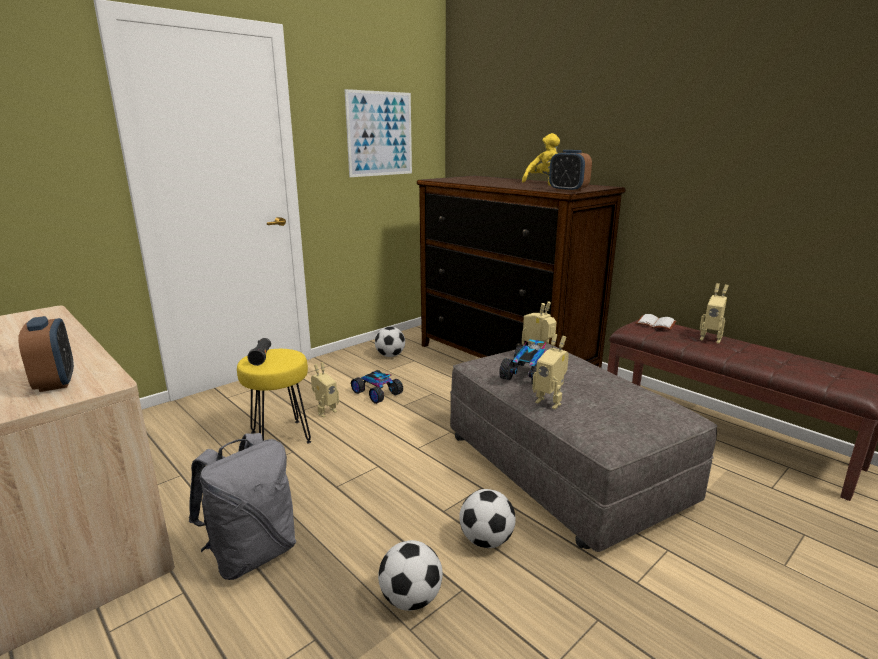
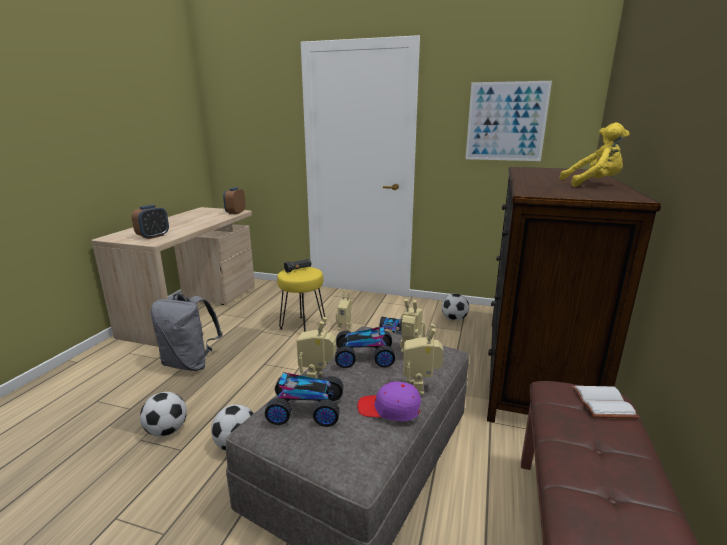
camera: 60 degrees right, 0 degrees up
(568, 190) = (540, 193): alarm clock -> alarm clock (235, 212)
(602, 415) = (306, 410): none -> toy car
(618, 384) = (389, 409): none -> purple cap
(710, 339) = (617, 460): toy robot -> toy robot (421, 388)

